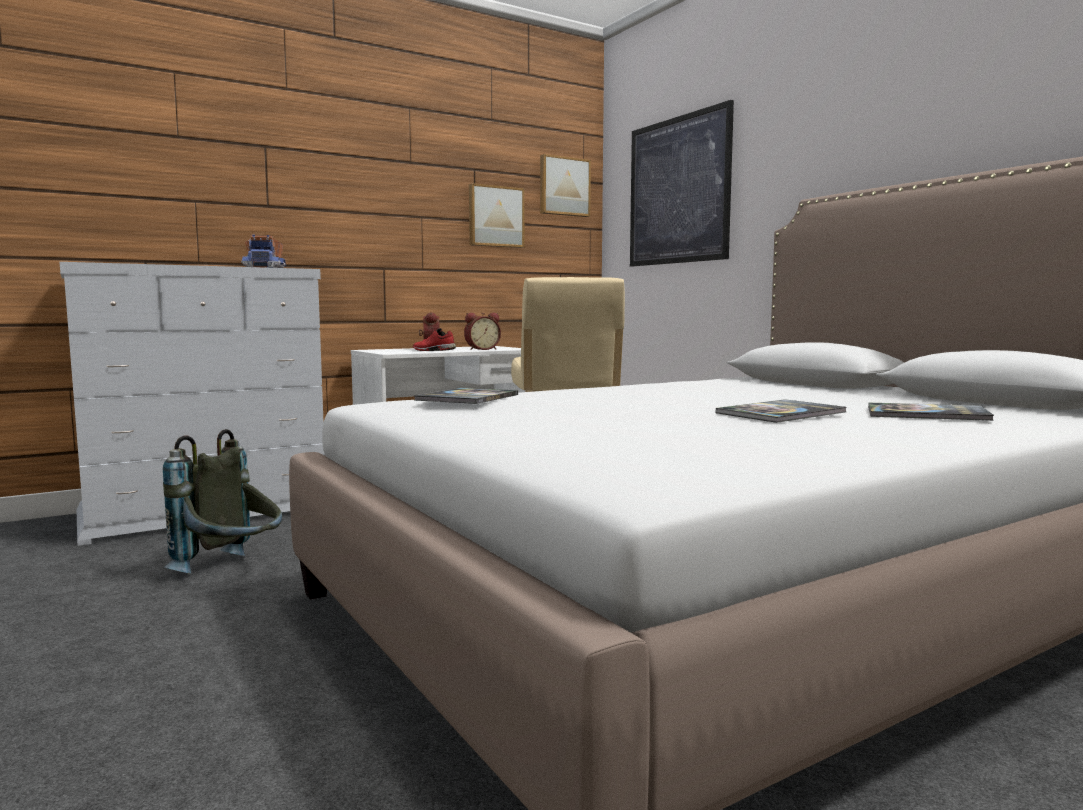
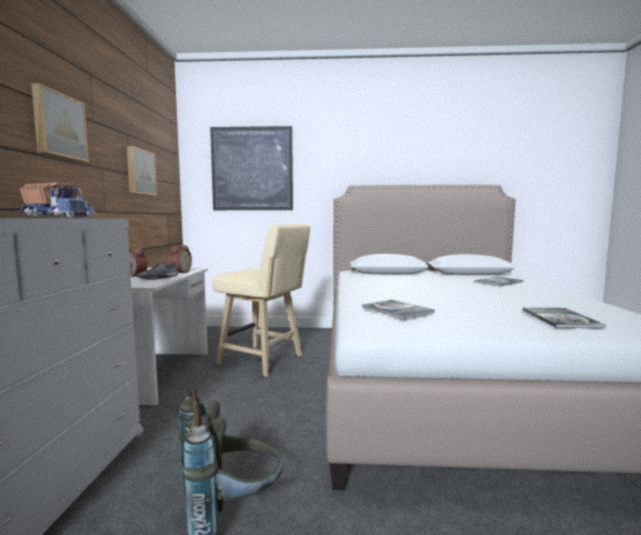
camera: 55 degrees left, 0 degrees up
(433, 350) = (158, 278): red shoe -> grey shoe
(563, 186) = (166, 154): picture -> picture (58, 126)
(780, 413) = (488, 290): book -> book (560, 319)

